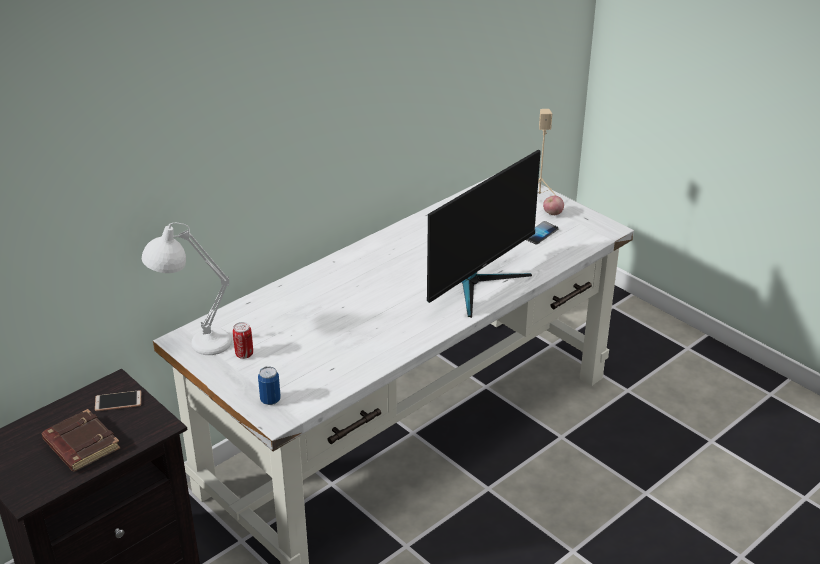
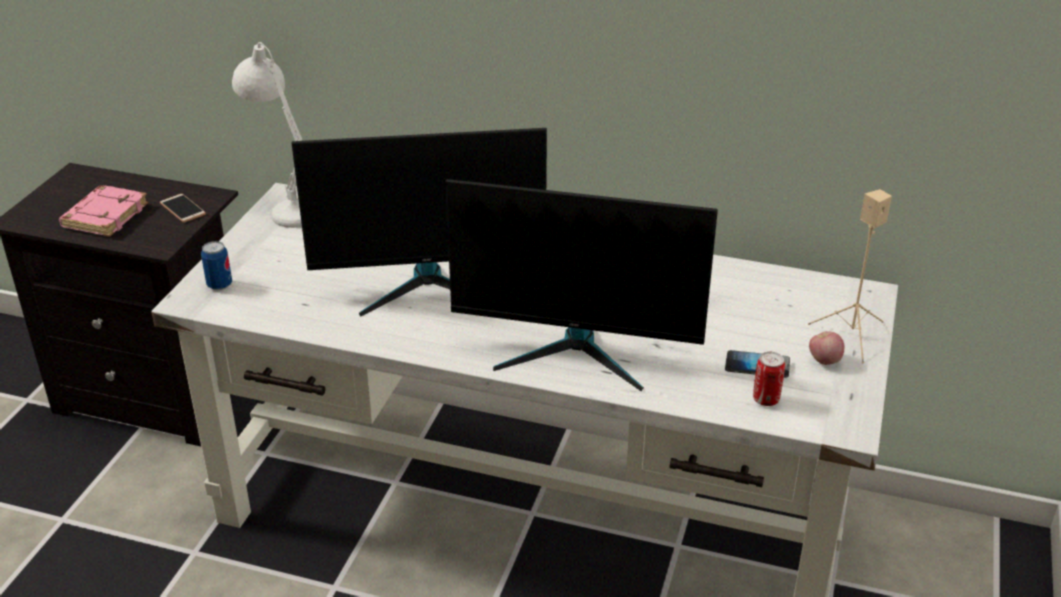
camera: 60 degrees right, 0 degrees up
(80, 445) = (105, 216): brown book -> pink book
(244, 354) = (290, 240): can -> can (766, 399)
(361, 313) = (429, 286): none -> monitor

